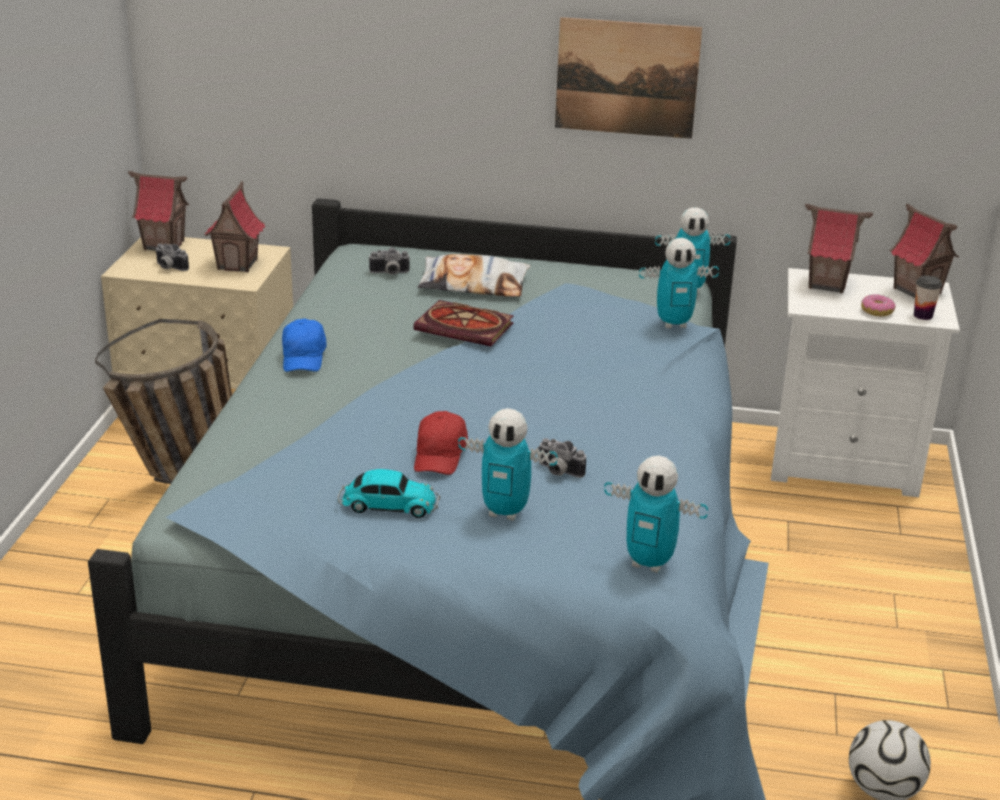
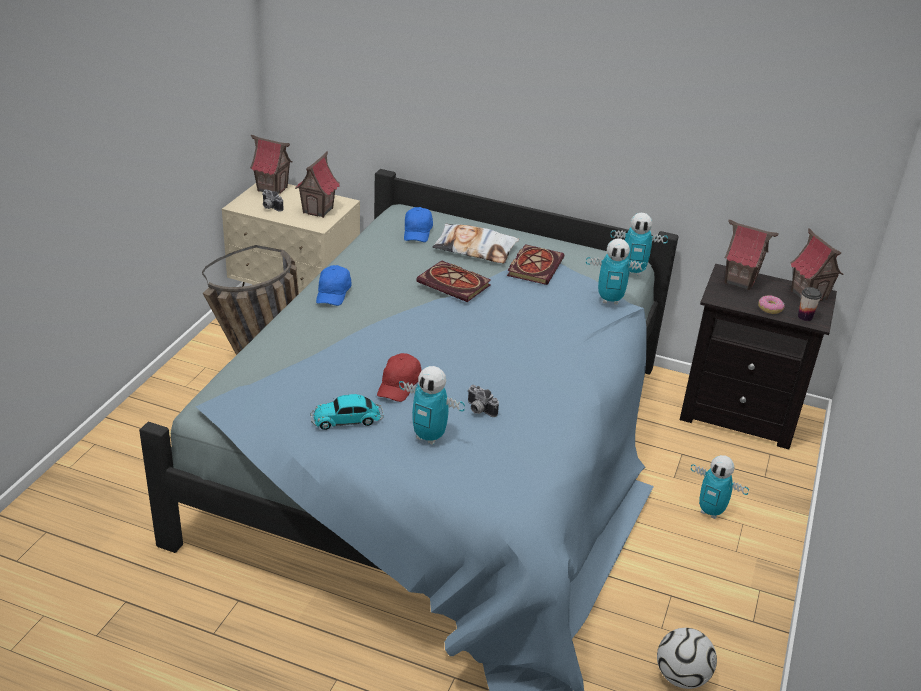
camera: 10 degrees right, 5 degrees up
(387, 505) = (348, 419): toy car -> toy car turned 150 degrees clockwise
(389, 273) = (417, 232): camera -> blue cap
(562, 295) = (534, 266): none -> book
(626, 78) = (606, 108): picture -> none
(649, 563) = (518, 493): toy robot -> toy robot (711, 511)
(844, 463) = (740, 413): white nightstand -> black nightstand

